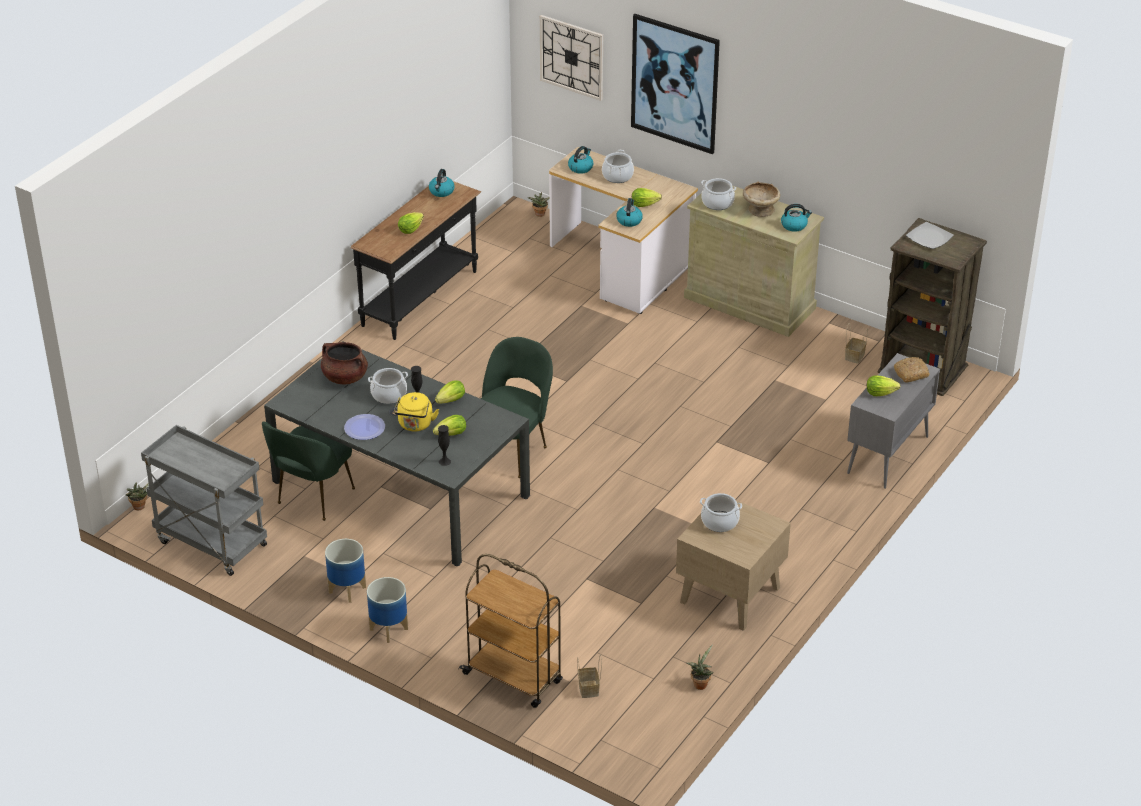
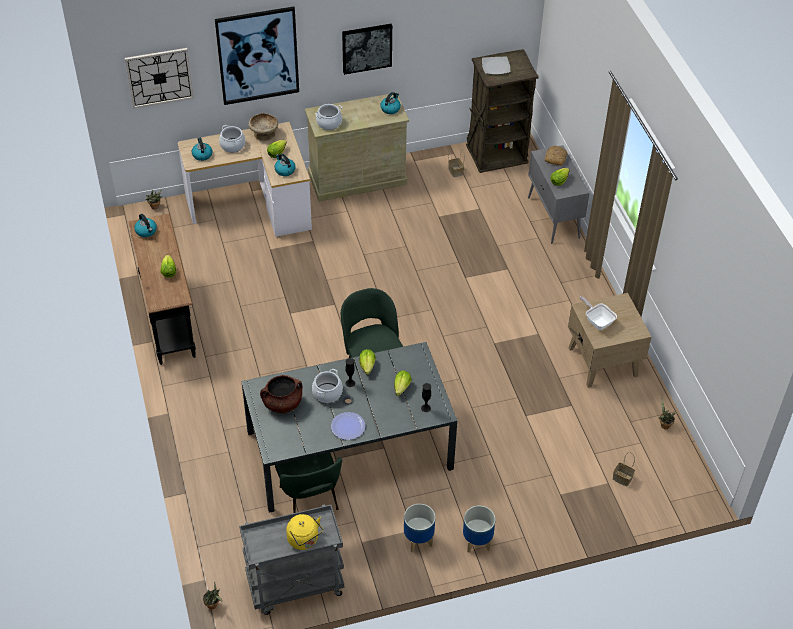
camera: 50 degrees left, 10 degrees up
(415, 425) = (373, 399): yellow kettle -> yellow kettle (304, 540)
(513, 679) = (581, 508): brown cart -> none
(719, 521) = (597, 321): cooking pot -> frying pan
(760, 210) = (358, 111): beige bowl -> beige bowl (264, 134)
(796, 137) = (366, 48): none -> picture

